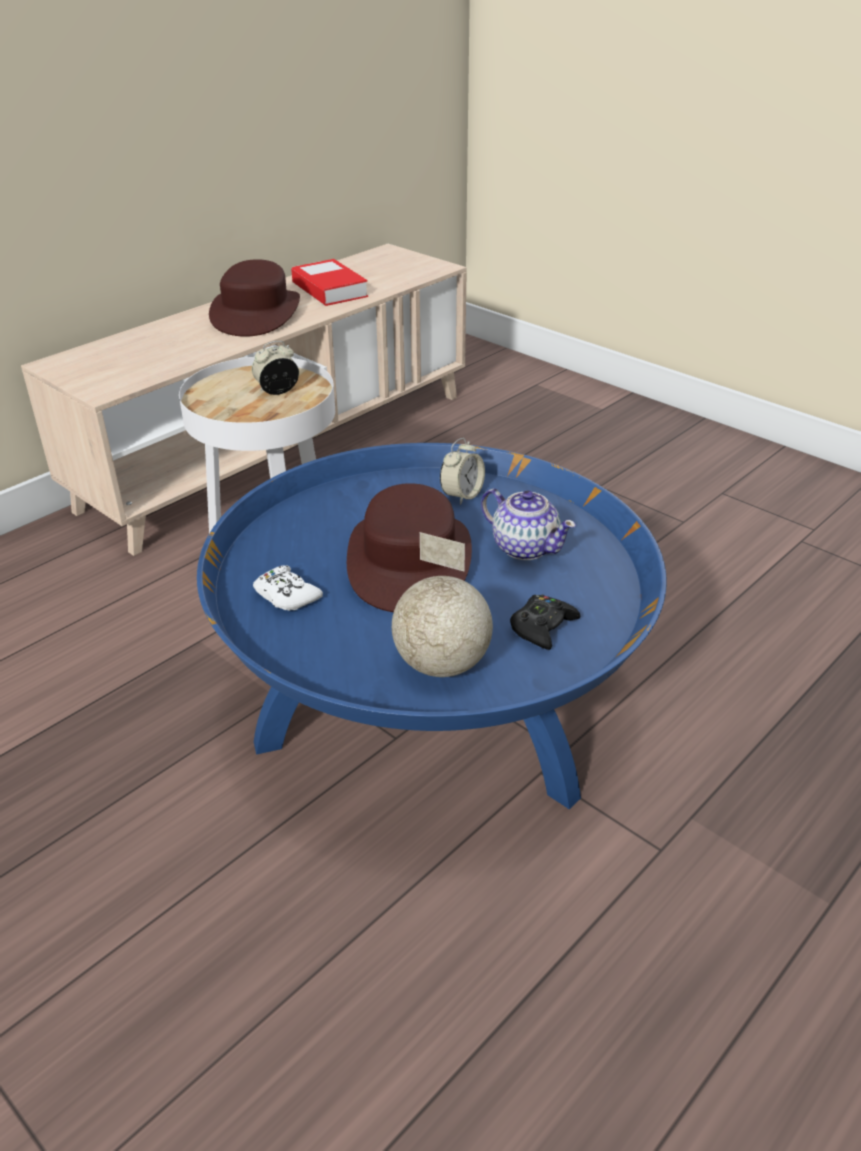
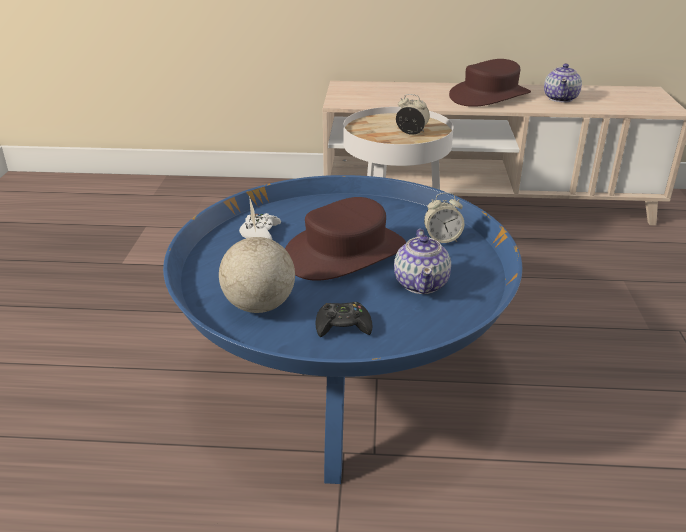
camera: 50 degrees right, 5 degrees down
(329, 290) = (561, 98): book -> teapot

